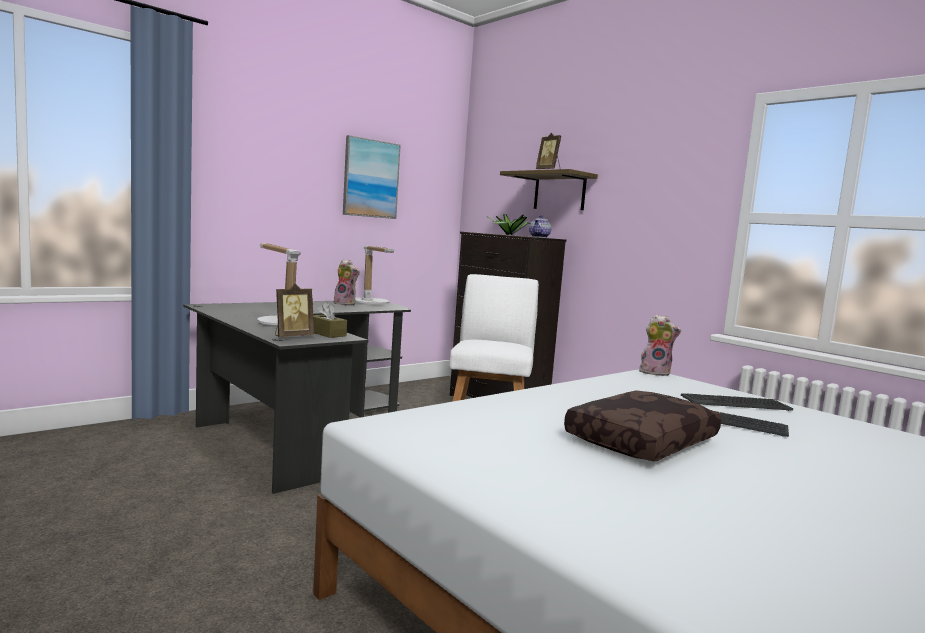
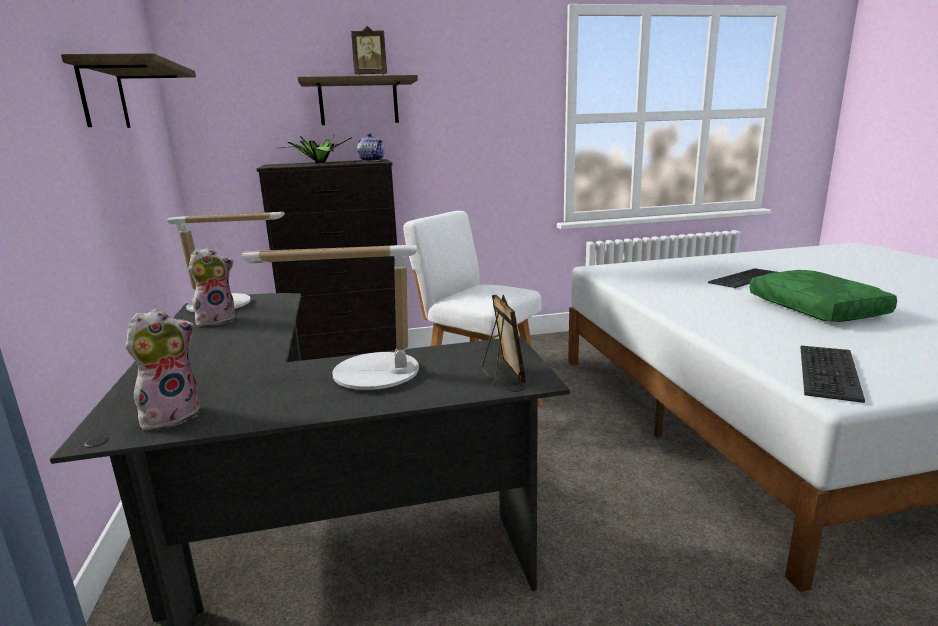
camera: 60 degrees left, 10 degrees up
(327, 333) = (477, 353): brown tissue box -> none
(370, 178) = (103, 96): picture -> shelf
(640, 440) = (813, 308): brown pillow -> green pillow
(655, 372) = (596, 267): plush toy -> plush toy (172, 415)
(734, 403) = (692, 267): keyboard -> keyboard (827, 372)

